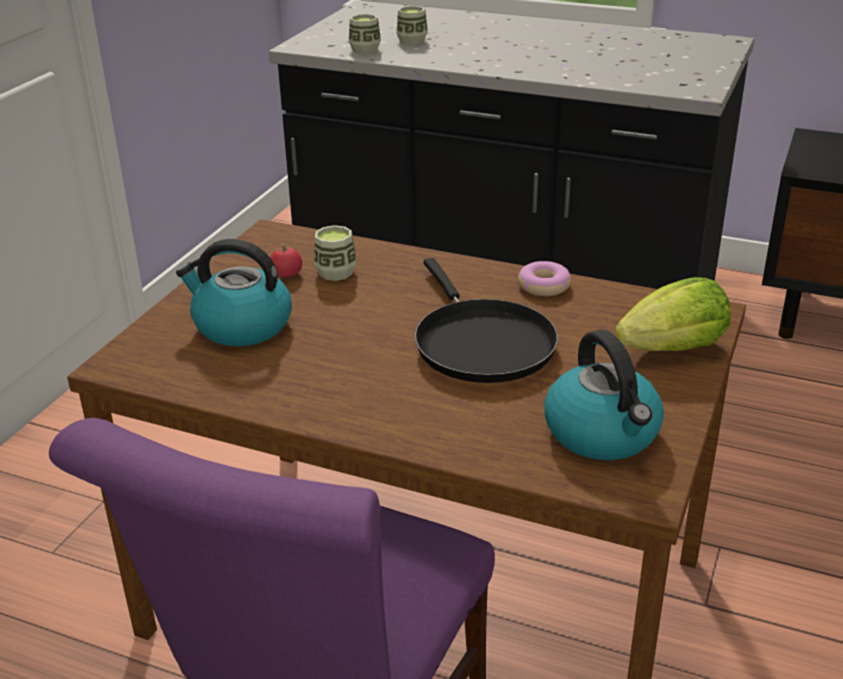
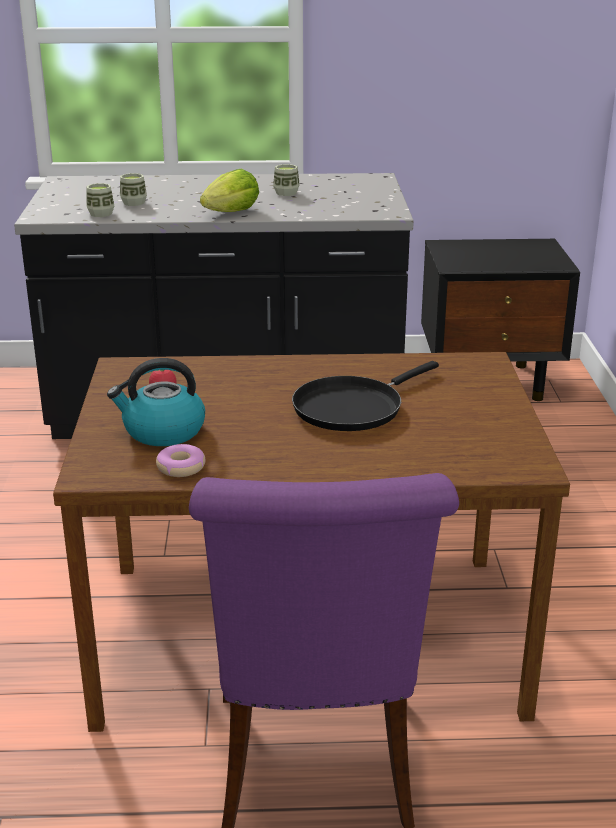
camera: 25 degrees left, 5 degrees down
(336, 272) = (201, 383): cup -> cup (286, 193)
(480, 343) = (353, 407): black frying pan -> black frying pan turned 90 degrees clockwise
(544, 286) = (364, 364): donut -> donut (181, 467)
(603, 433) = (482, 443): kettle -> none
(674, 349) = (484, 386): lettuce -> lettuce (232, 213)

